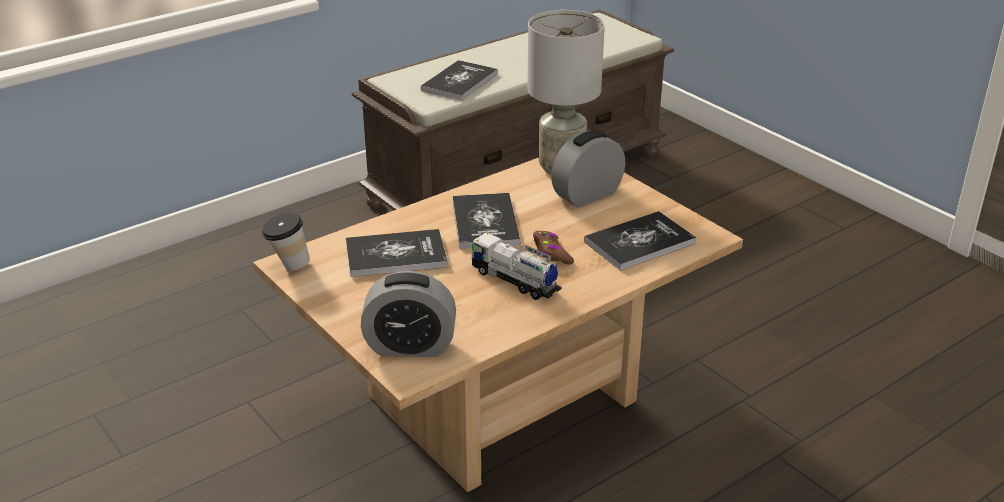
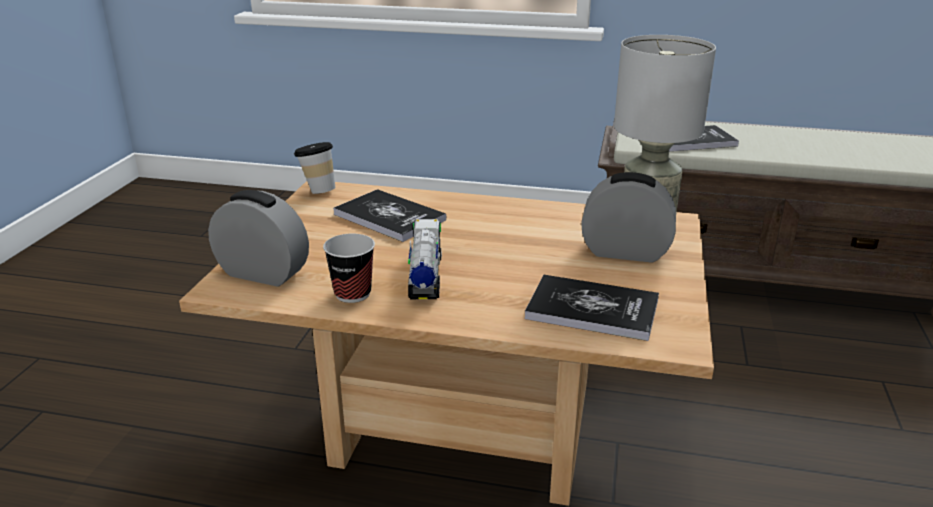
camera: 50 degrees right, 5 degrees down
(410, 346) = (263, 273): alarm clock -> alarm clock turned 150 degrees clockwise
(485, 222) = (496, 229): book -> none
(499, 319) = (352, 294): none -> cup
(551, 253) = (497, 275): brown game controller -> none

